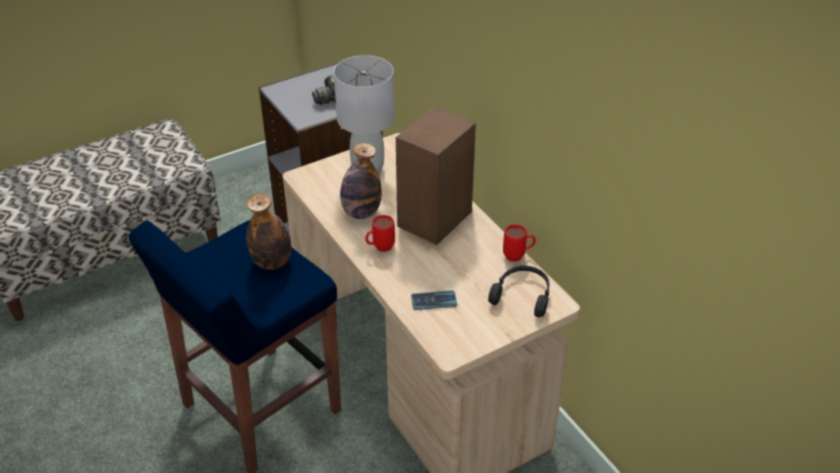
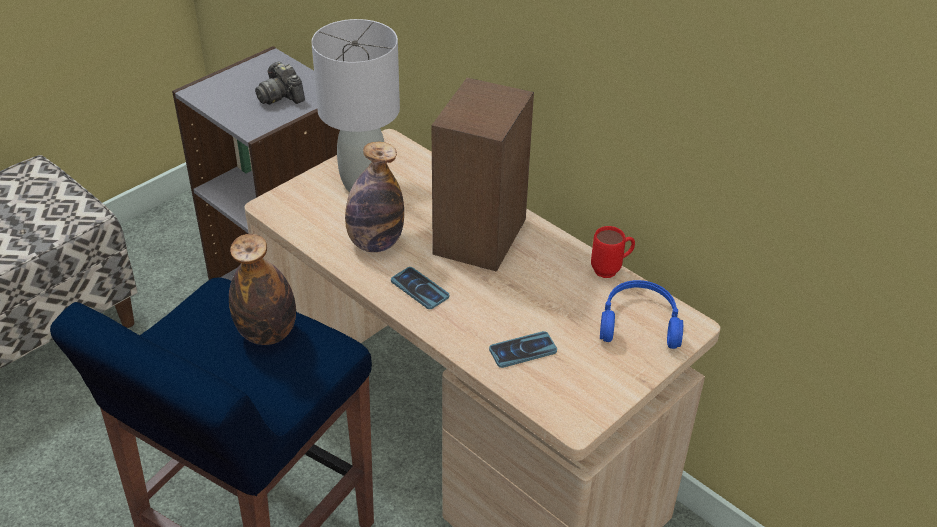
camera: 15 degrees left, 0 degrees up
(379, 248) = (419, 289): red mug -> phone
(522, 295) = (639, 322): black headphones -> blue headphones

